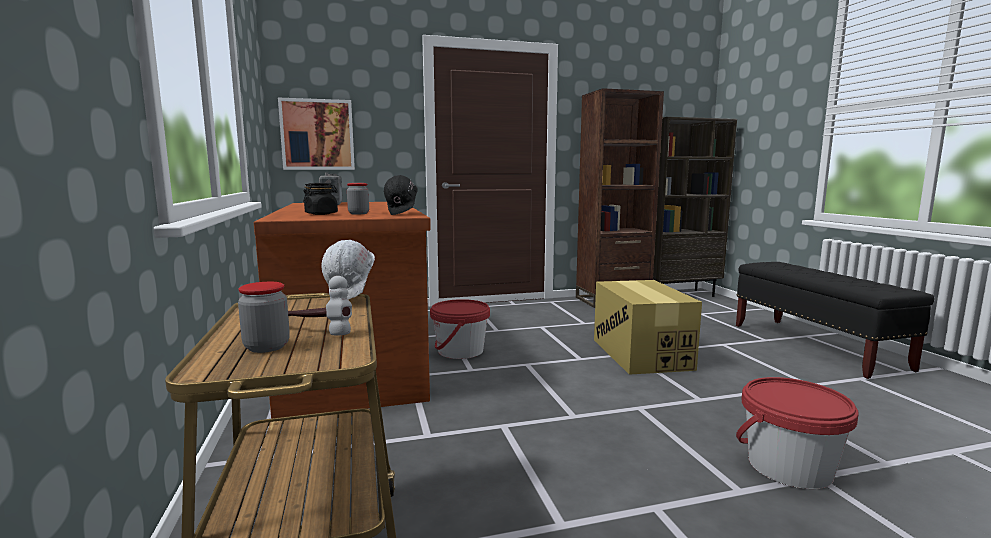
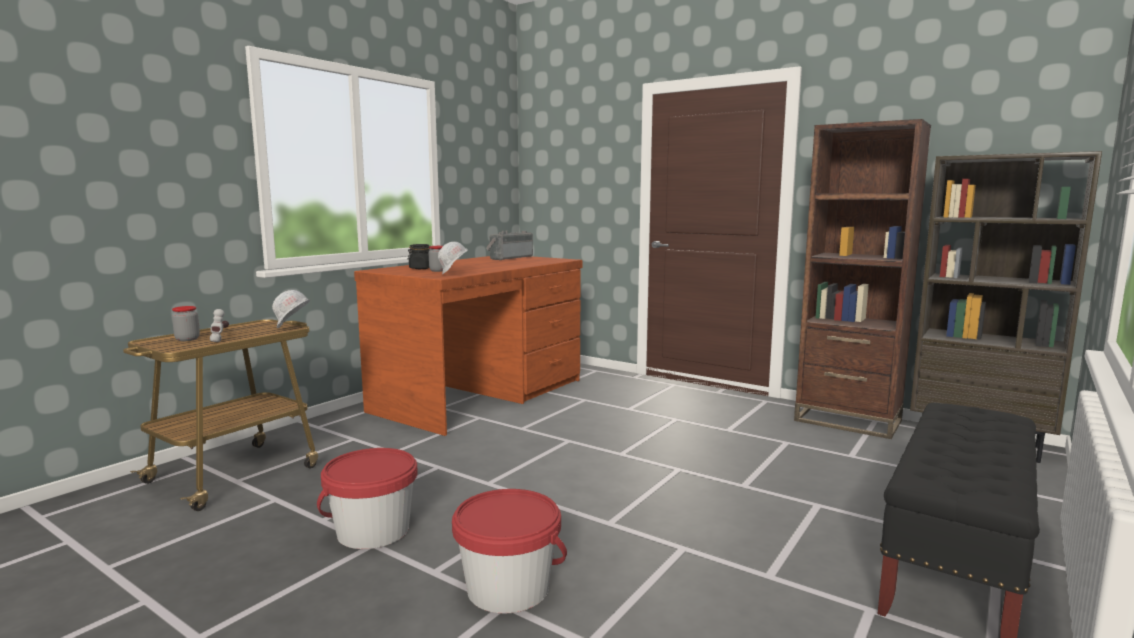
camera: 50 degrees right, 0 degrees up
(317, 135) = (552, 192): picture -> none
(402, 214) = (454, 274): black hard hat -> white hard hat
(460, 351) = (554, 414): red bucket -> red bucket (373, 531)
(640, 354) = (688, 473): cardboard box -> none

